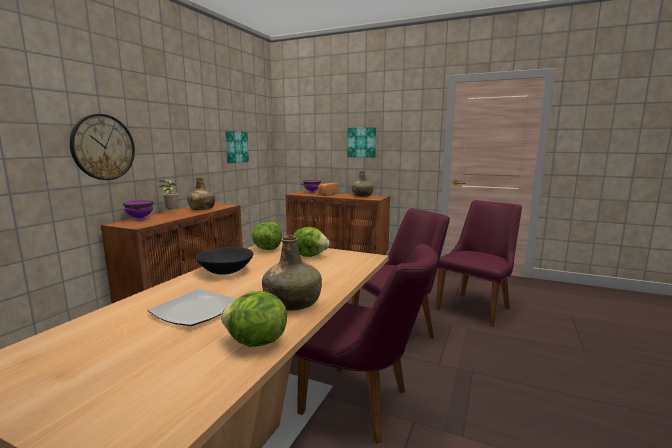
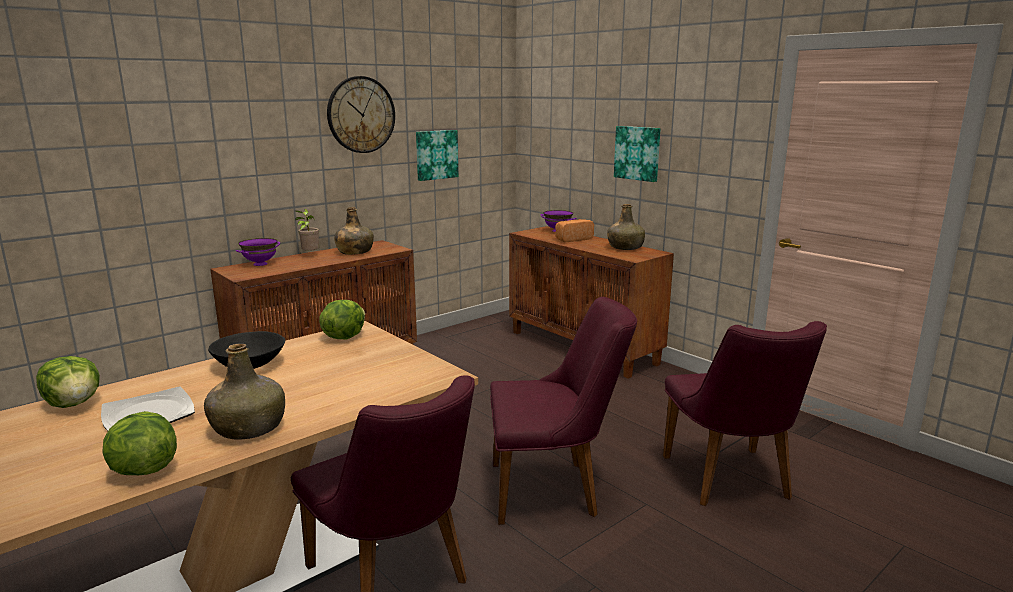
camera: 25 degrees right, 5 degrees up
(103, 147) = (216, 169): wall clock -> wall clock (361, 115)
(310, 255) = (376, 357): lettuce -> lettuce (74, 403)
(477, 306) = (731, 483): purple chair -> purple chair turned 105 degrees clockwise

